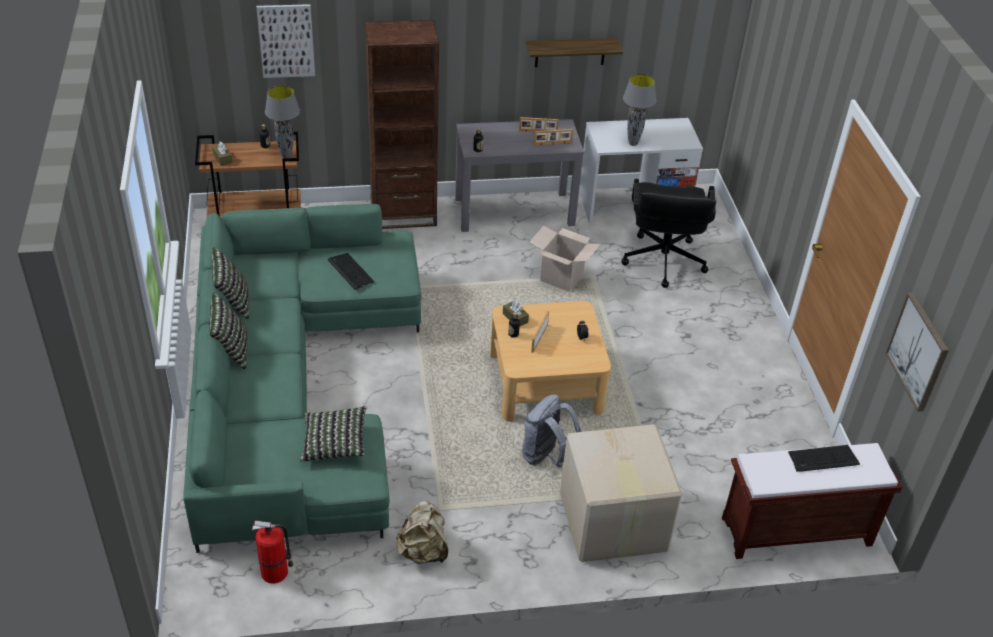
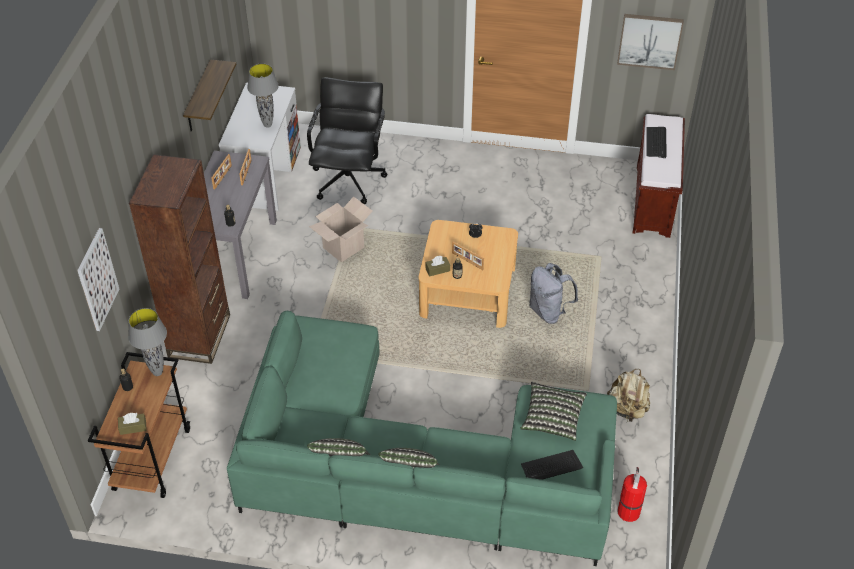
camera: 70 degrees left, 5 degrees up
(350, 271) = (331, 368): keyboard -> keyboard (551, 467)
(612, 523) = (624, 292): cardboard box -> none
(662, 261) = (349, 180): black office chair -> black office chair turned 105 degrees counterclockwise

